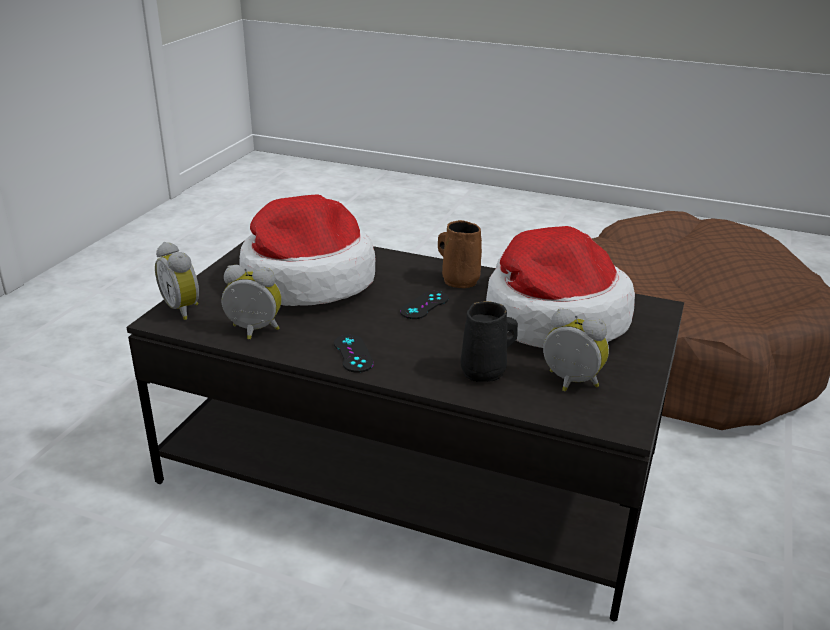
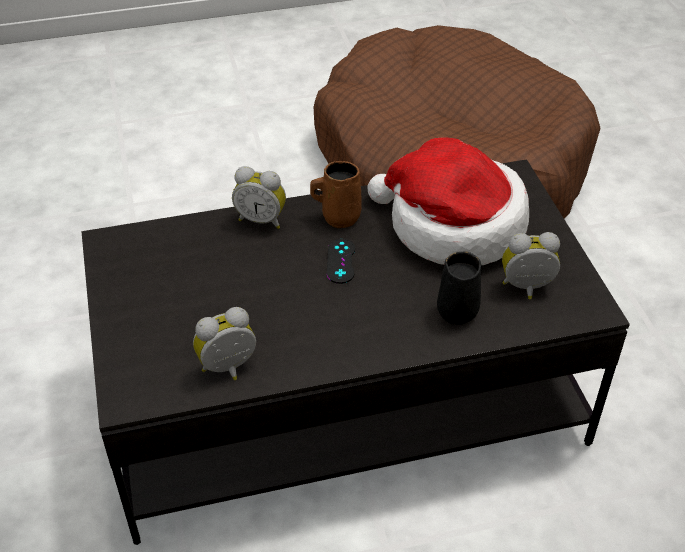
camera: 35 degrees left, 15 degrees up
(184, 309) = (131, 377): alarm clock -> alarm clock (262, 219)
(306, 280) = (207, 282): hat -> none
(353, 354) = (340, 347): black game controller -> none

